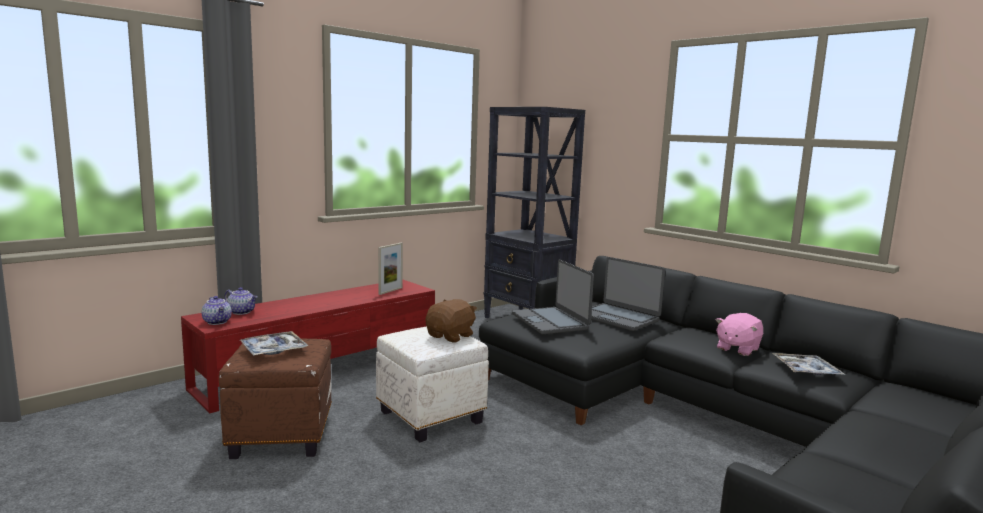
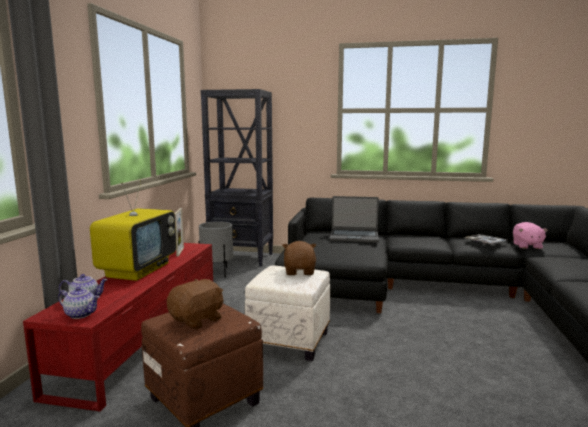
camera: 35 degrees left, 0 degrees up
(273, 350) = (197, 320): tray -> brown plush toy
(324, 298) = (138, 270): none -> television
(476, 329) = (217, 272): none -> grey planter
(550, 321) = (324, 248): laptop -> none
(737, 349) = (437, 240): pink plush toy -> pink plush toy (527, 246)

